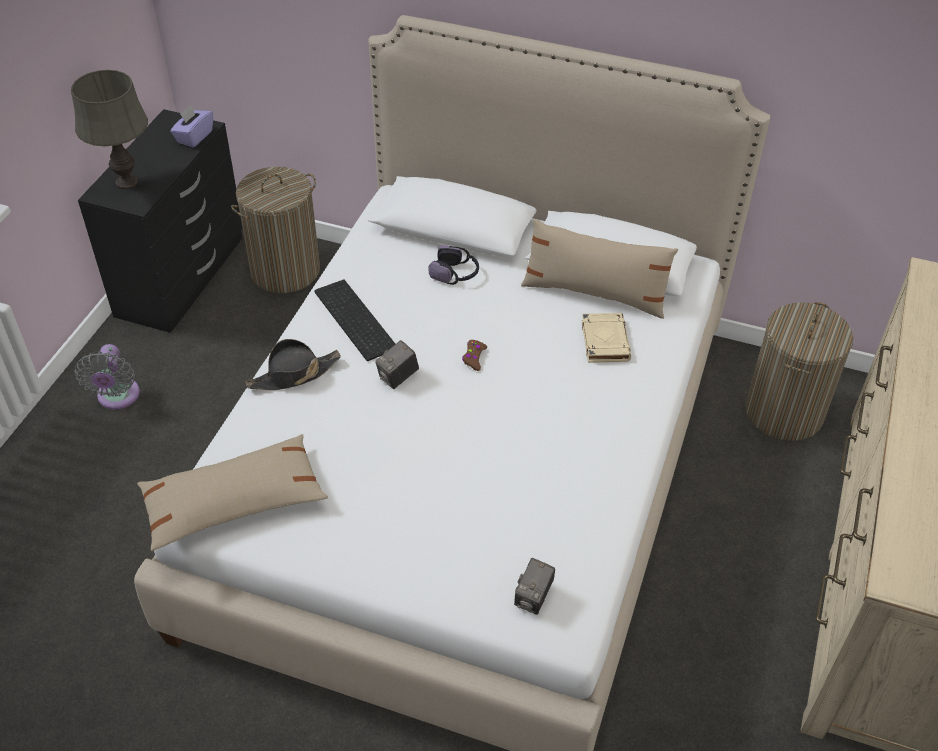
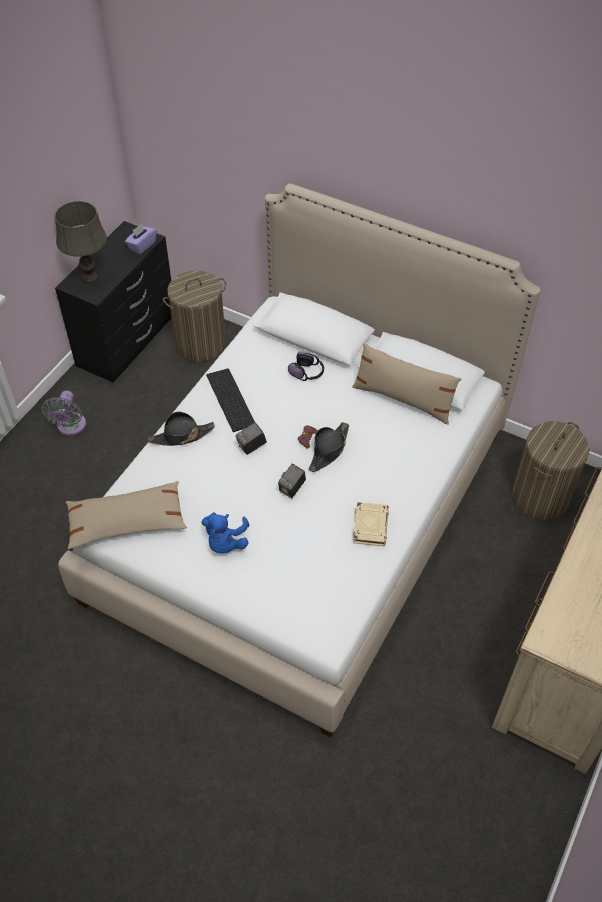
camera: 10 degrees right, 5 degrees up
(386, 512) = (225, 542): none -> blue plush toy
(508, 370) = (328, 450): none -> black hat
(533, 598) = (310, 614): camera -> camera (292, 489)
(604, 340) = (401, 436): beige book -> beige book (370, 525)

